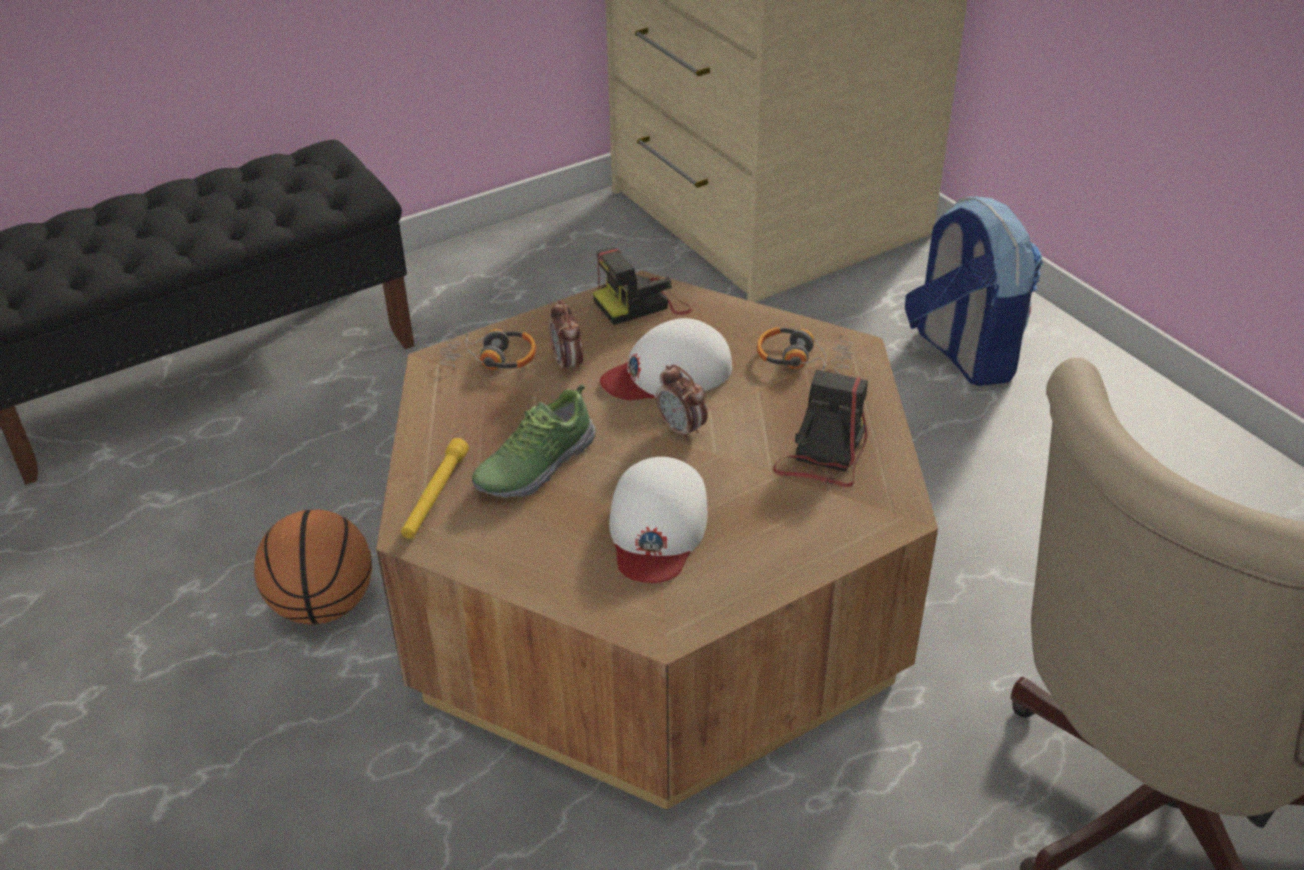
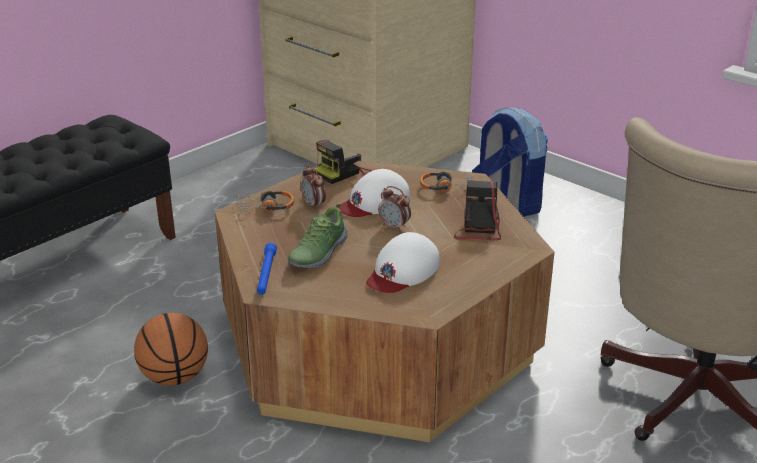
camera: 15 degrees left, 10 degrees down
(435, 495) = (266, 274): yellow flashlight -> blue flashlight
(657, 528) = (402, 271): white cap -> white cap turned 45 degrees clockwise

